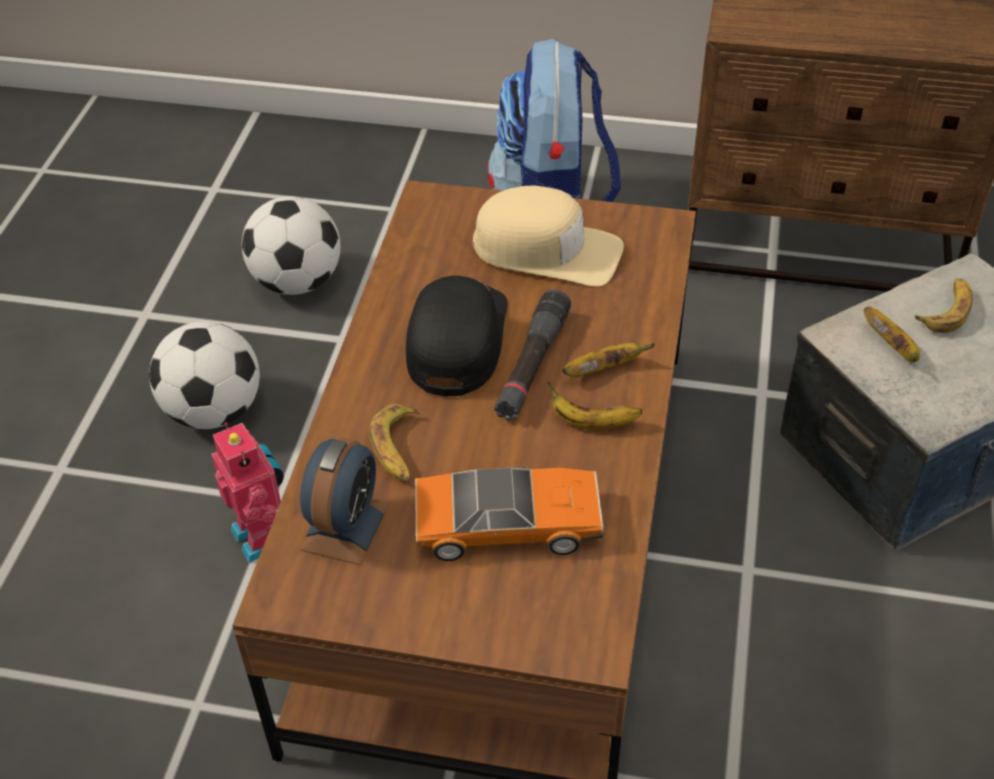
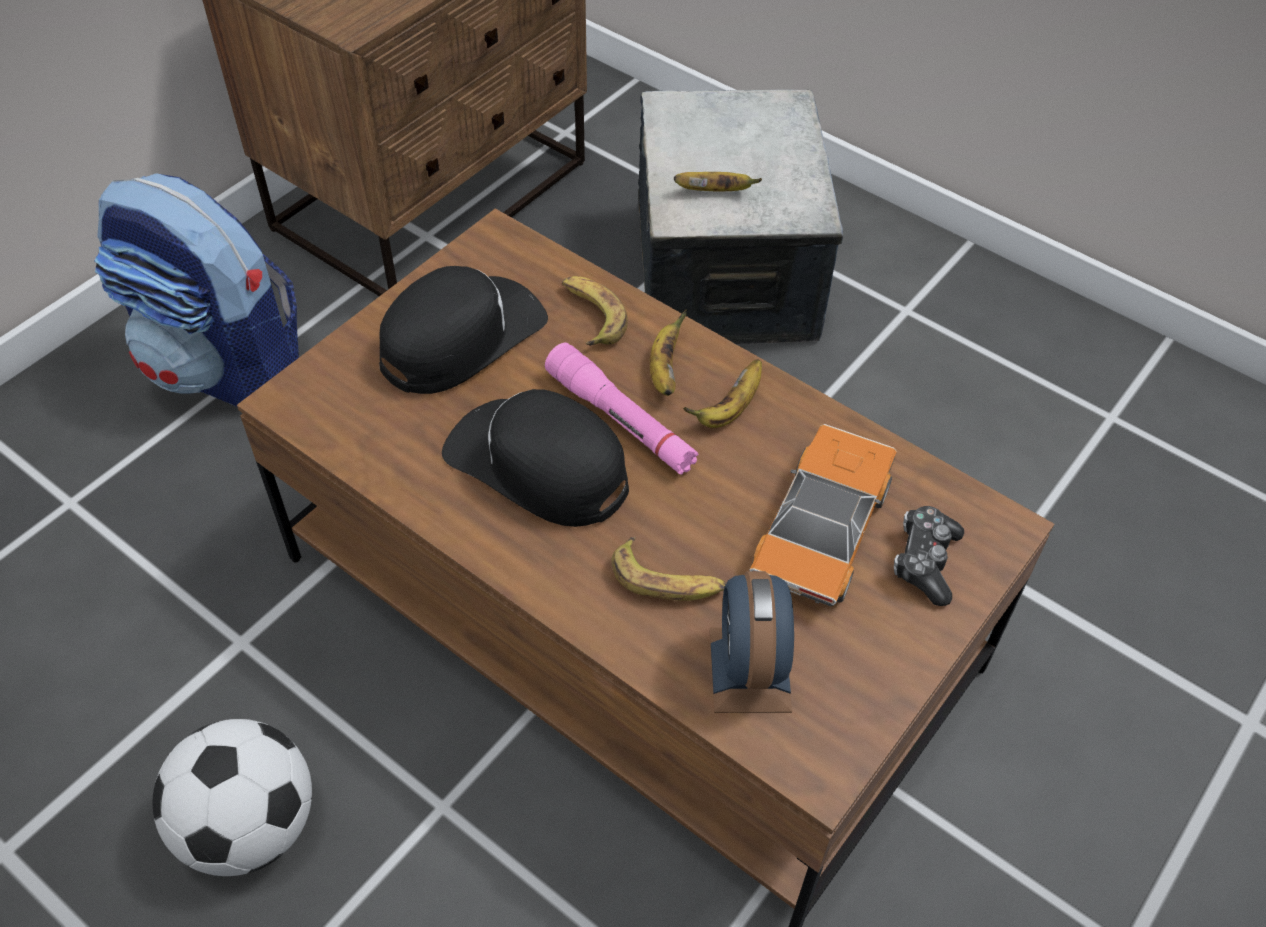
camera: 65 degrees left, 5 degrees up
(263, 535) = (484, 841): toy robot -> none
(297, 282) = (104, 650): football -> none
(345, 526) = (749, 669): alarm clock -> alarm clock turned 135 degrees counterclockwise
(519, 604) = (925, 561): none -> game controller
(532, 365) = (621, 420): black flashlight -> pink flashlight
(547, 250) = (461, 337): beige cap -> black cap
(946, 310) = (697, 140): banana -> banana (591, 315)

